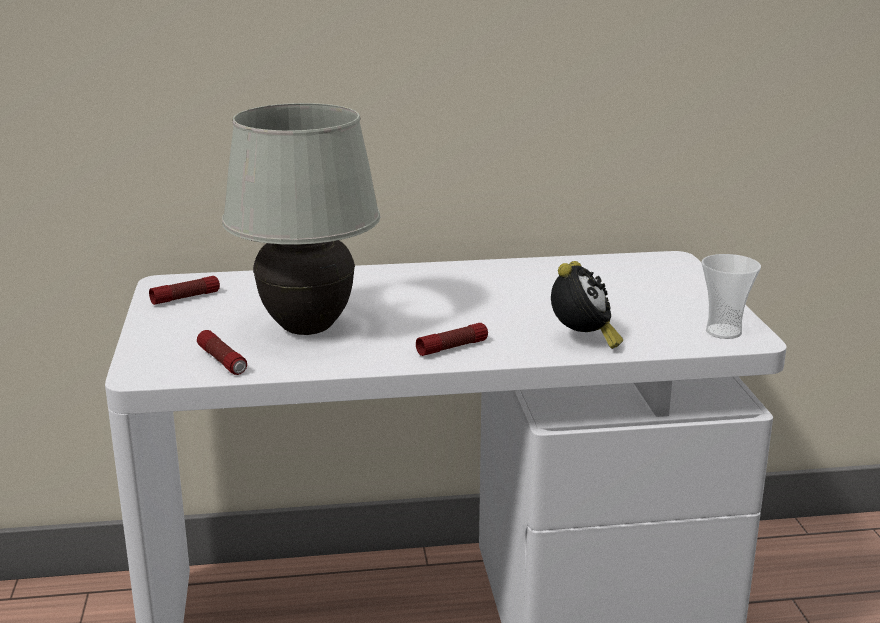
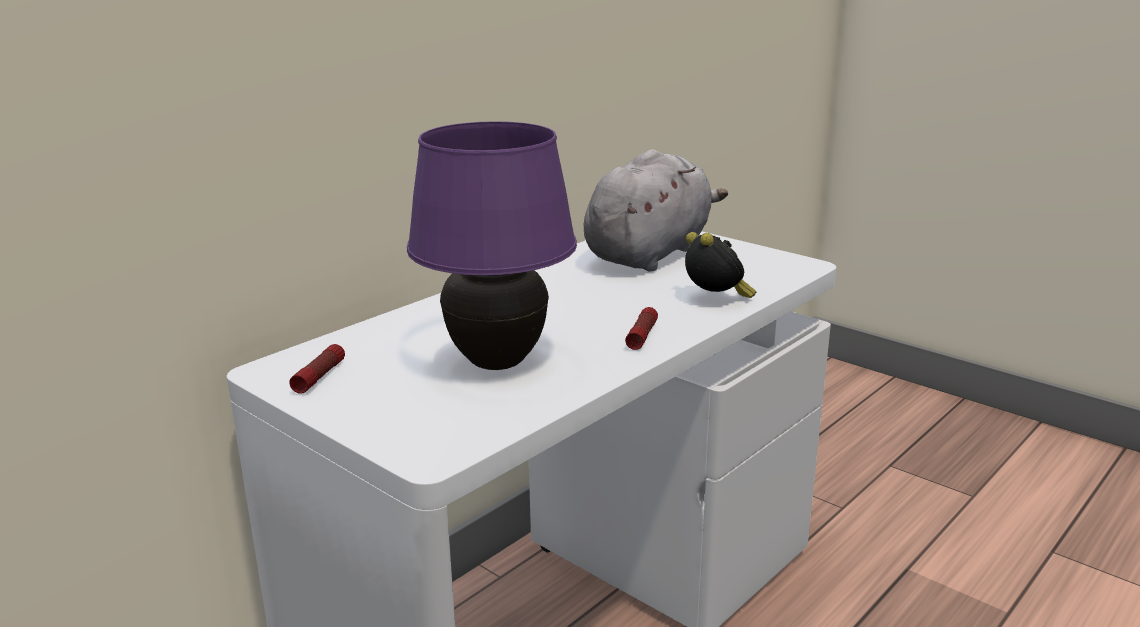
camera: 40 degrees left, 0 degrees up
(222, 361) = (482, 416): flashlight -> none
(308, 328) = (497, 362): white table lamp -> purple table lamp
(616, 282) = (650, 253): none -> grey plush toy
(723, 332) = (783, 265): cup -> none

